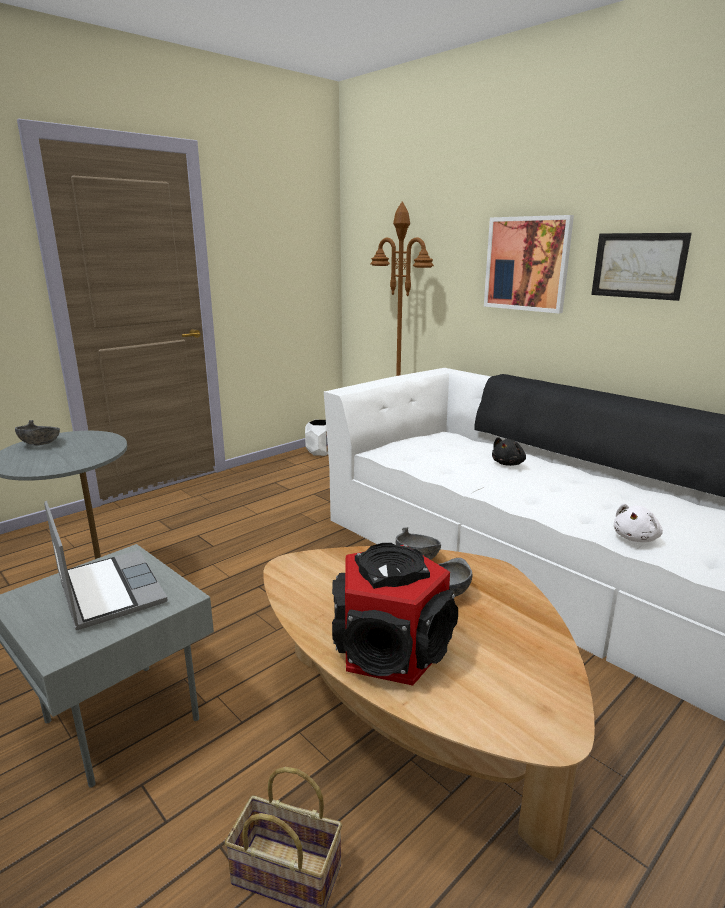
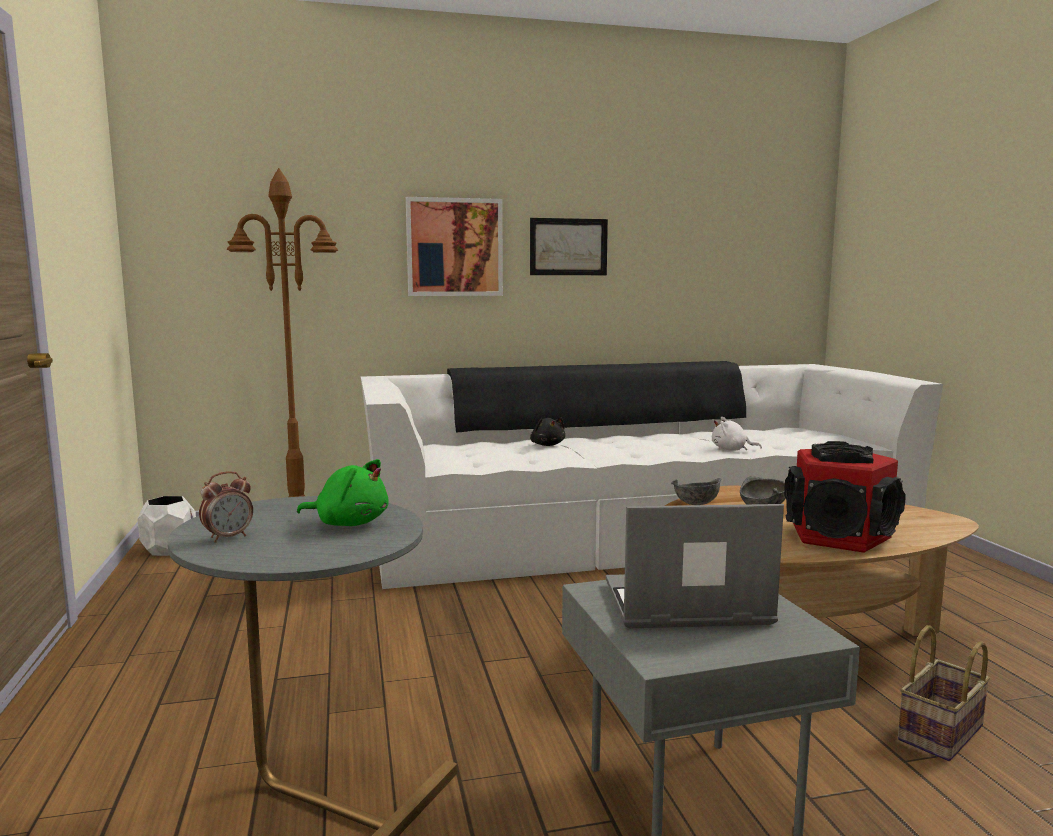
camera: 60 degrees left, 10 degrees down
(41, 444) = (228, 537): grey bowl -> alarm clock
(72, 456) = (349, 523): none -> green plush toy
(636, 538) = (731, 450): white plush toy -> white plush toy turned 120 degrees clockwise

